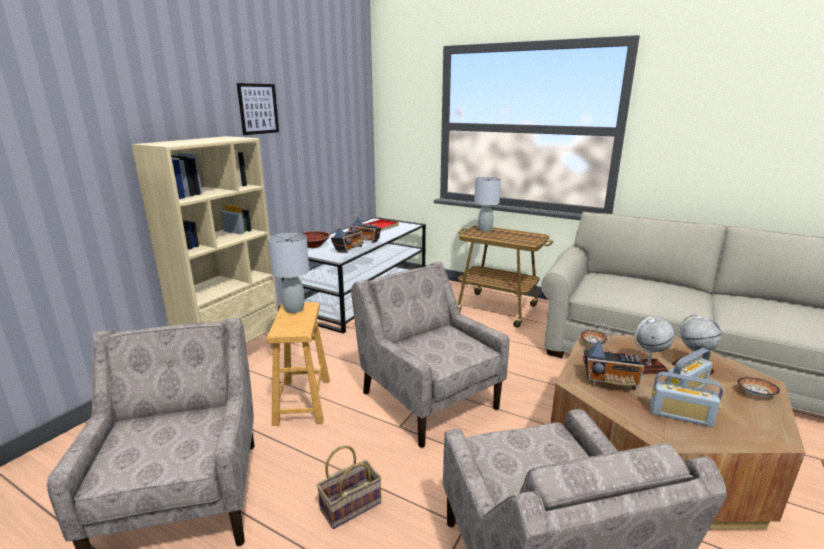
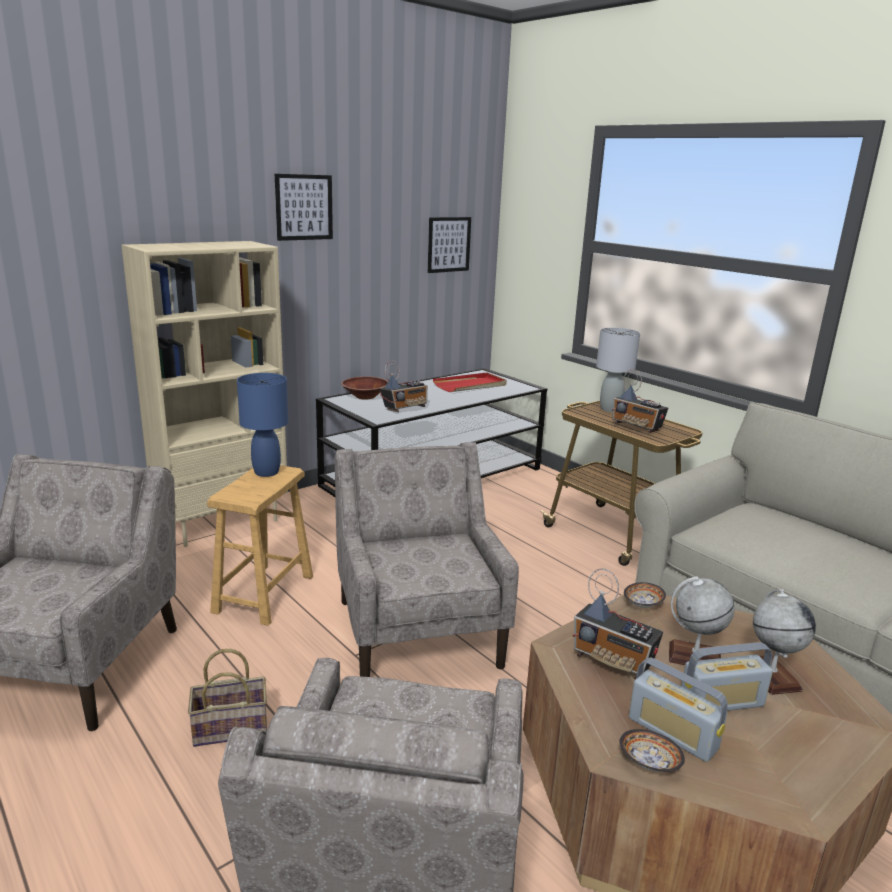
camera: 20 degrees right, 0 degrees up
(294, 309) = (266, 472): grey table lamp -> blue table lamp
(347, 132) = (448, 244): none -> picture
(365, 241) = (437, 400): radio -> radio (637, 427)
(754, 393) = (837, 739): bowl -> bowl (648, 762)

